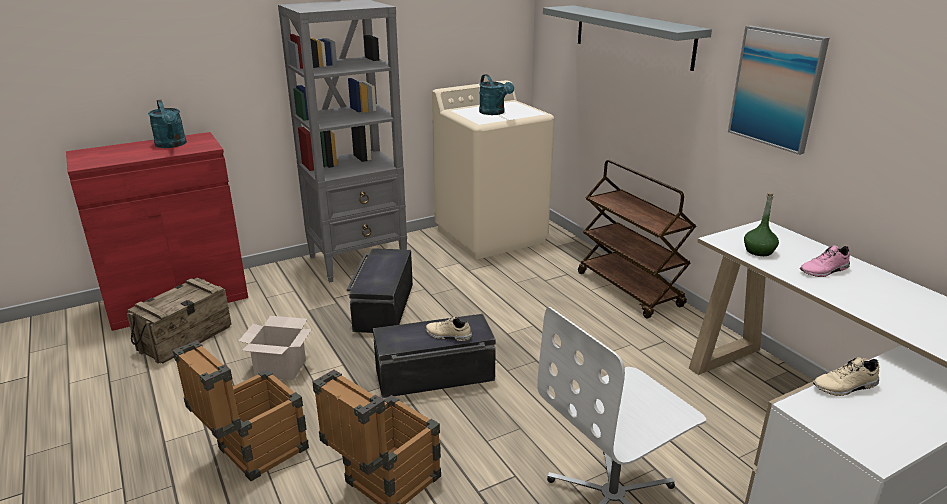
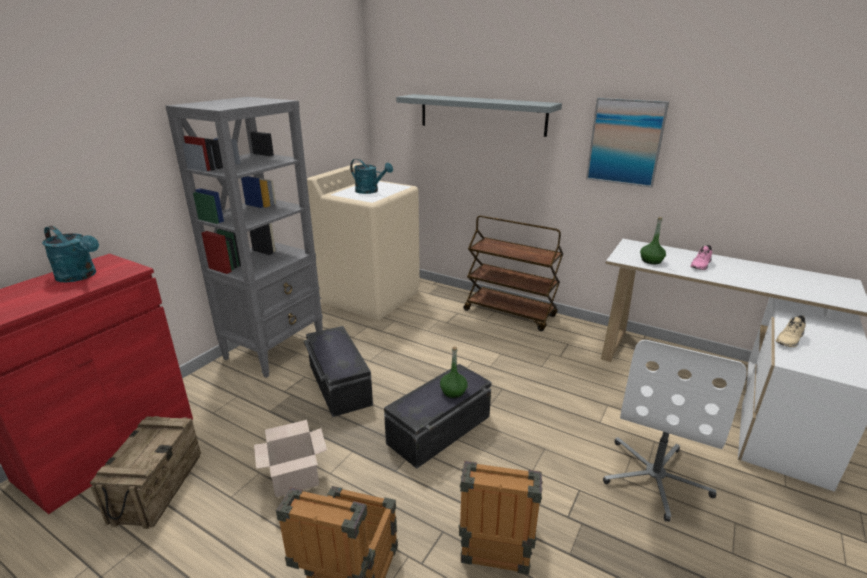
camera: 30 degrees left, 0 degrees up
(448, 336) = (453, 392): beige shoe -> green bottle

